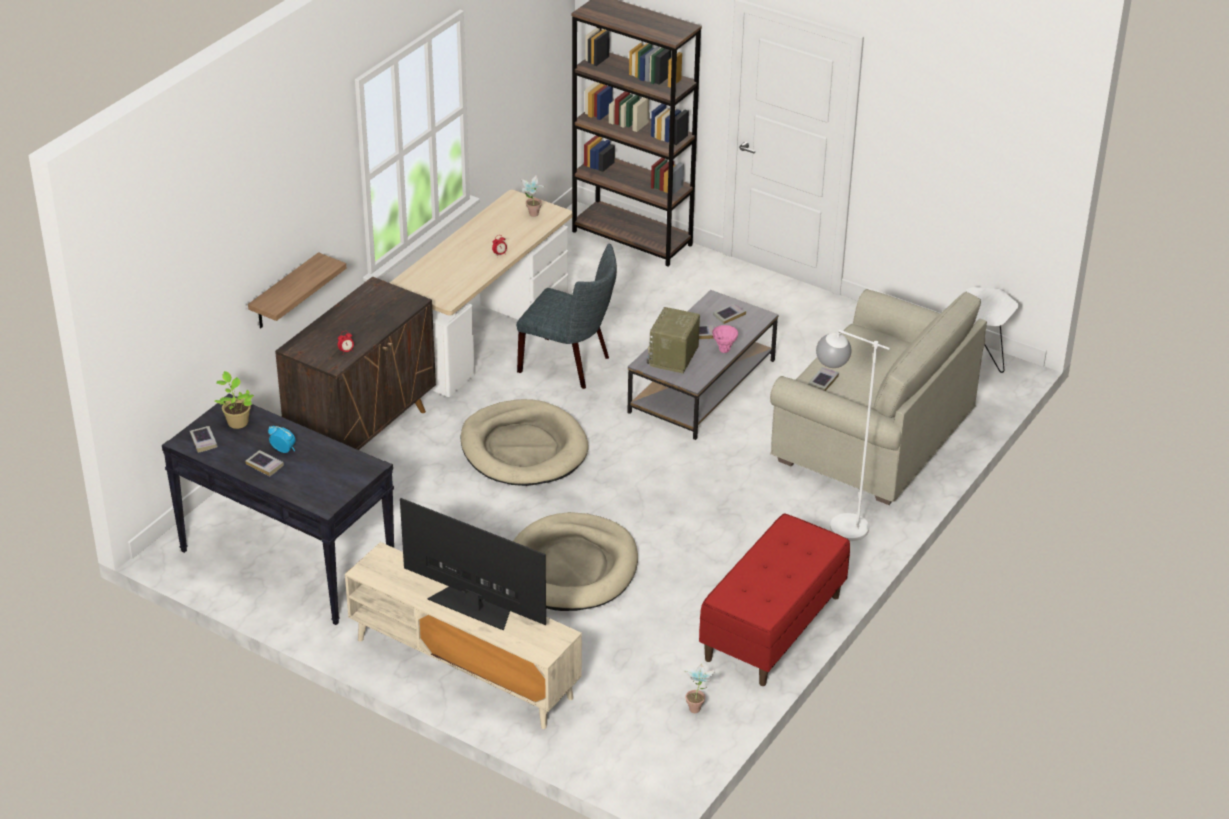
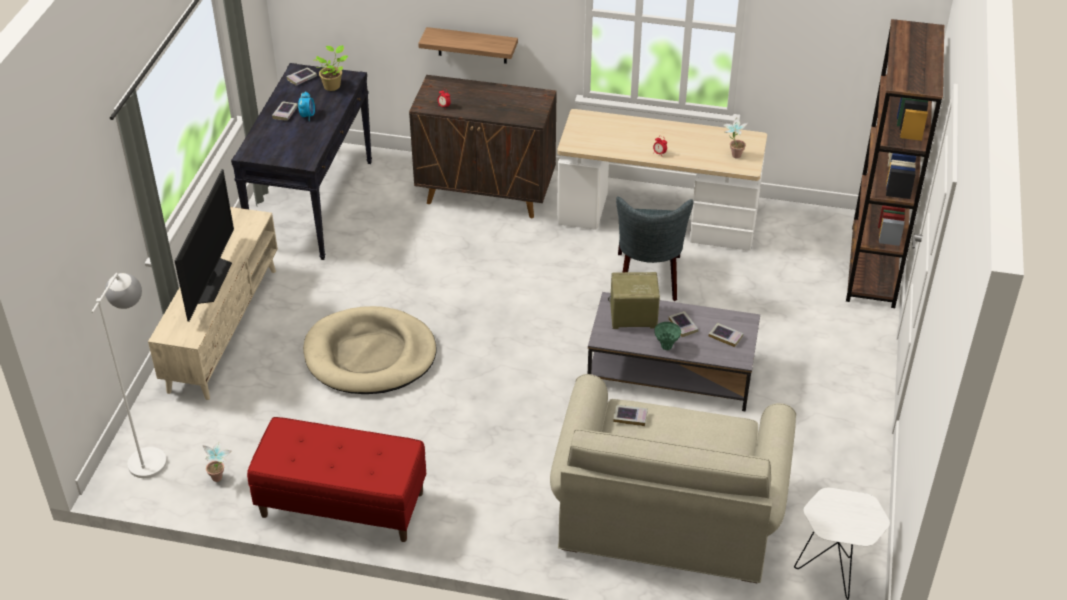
camera: 70 degrees right, 5 degrees up
(523, 448) = (514, 285): beige dog bed -> none
(724, 350) = (666, 347): pink vase -> green vase
(836, 523) = (513, 515): white floor lamp -> white floor lamp (152, 453)

